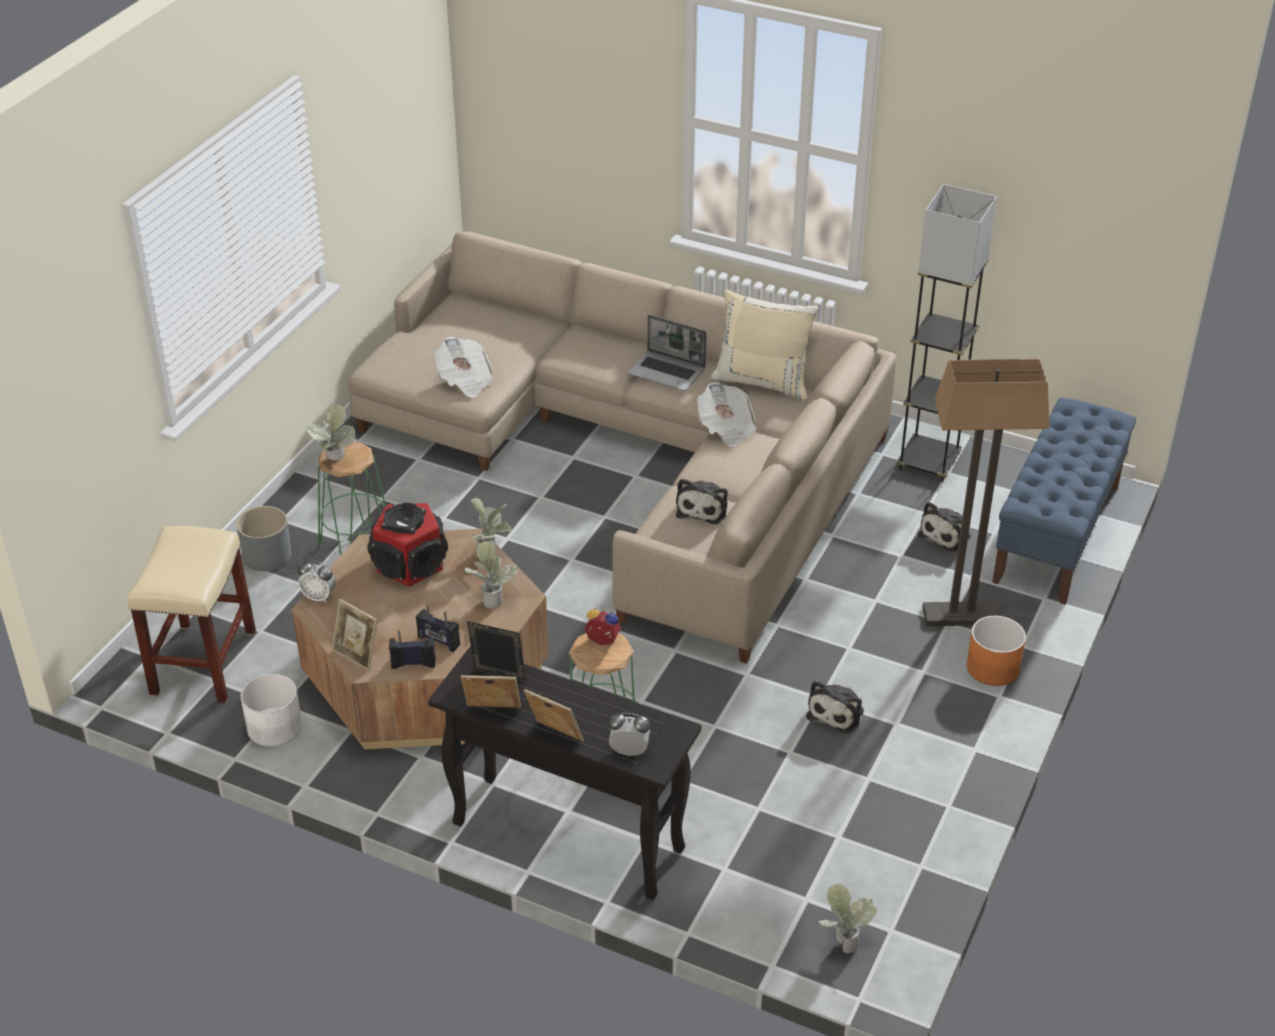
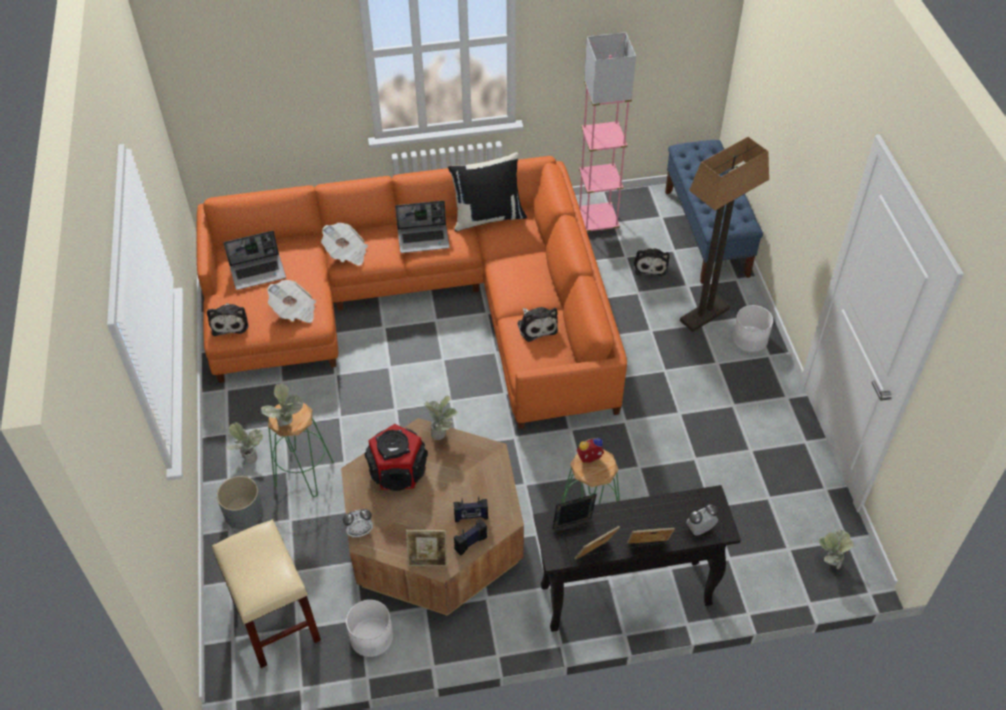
camera: 35 degrees left, 10 degrees up
(465, 329) = (258, 272): none -> laptop
(492, 598) = (474, 465): potted plant -> potted plant (248, 455)
(636, 453) = (421, 303): beige sofa -> orange sofa
(726, 428) = (498, 262): newspaper -> newspaper (346, 253)
(763, 381) = (488, 217): beige pillow -> black pillow
(837, 712) = (696, 416): plush toy -> plush toy (230, 322)
(928, 462) = (597, 221): grey floor lamp -> pink floor lamp
(993, 668) = (750, 339): orange planter -> white planter

